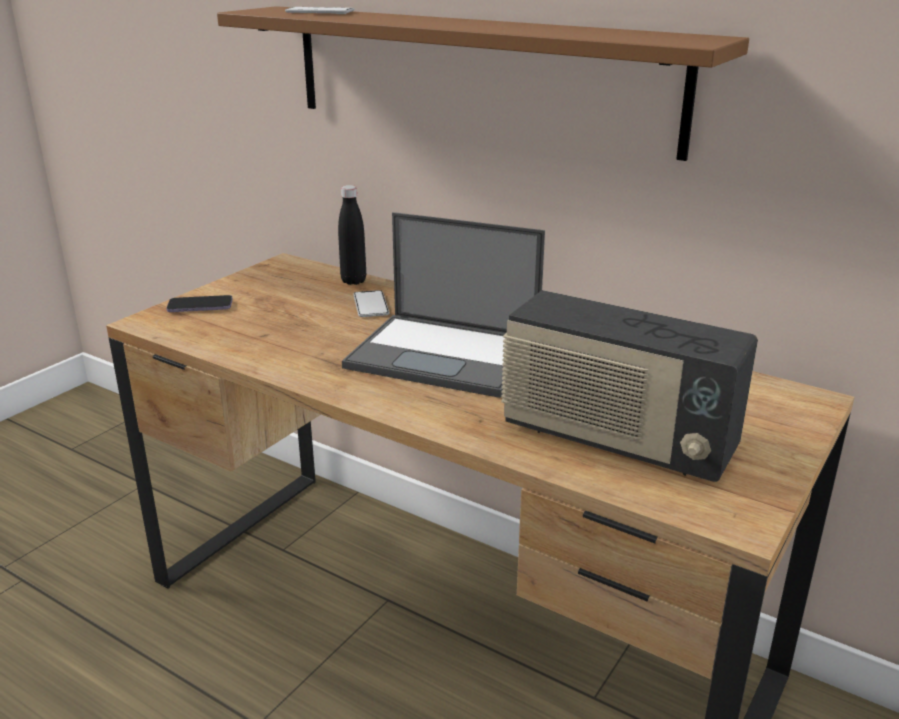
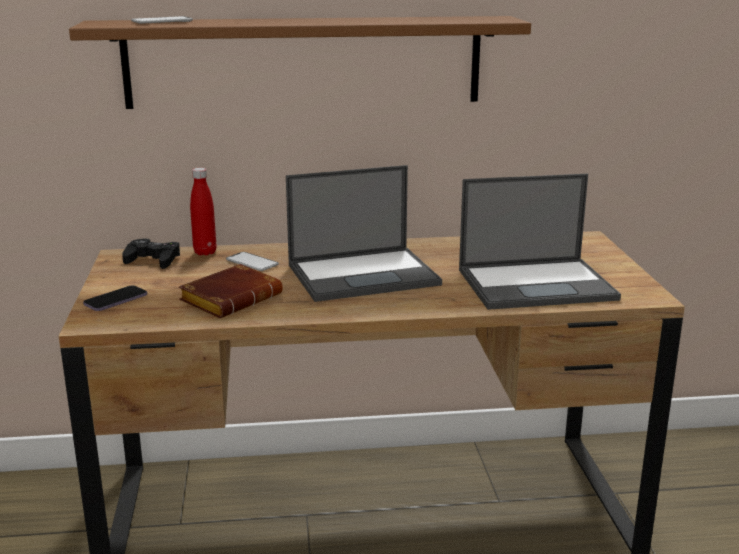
camera: 40 degrees left, 5 degrees down
(284, 337) = (231, 298): none -> brown book
(299, 275) = (153, 260): none -> black game controller
(353, 281) = (205, 252): black bottle -> red bottle
(616, 440) = (537, 284): radio -> laptop

